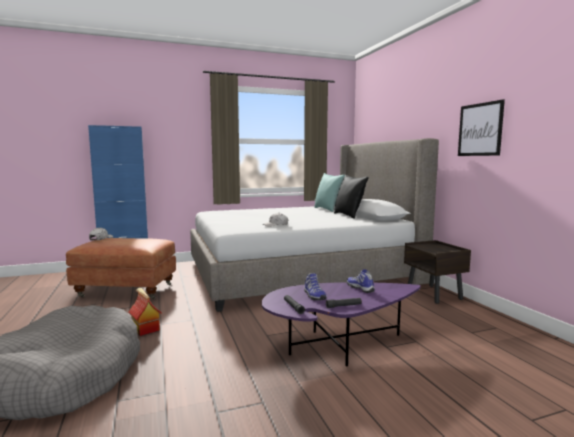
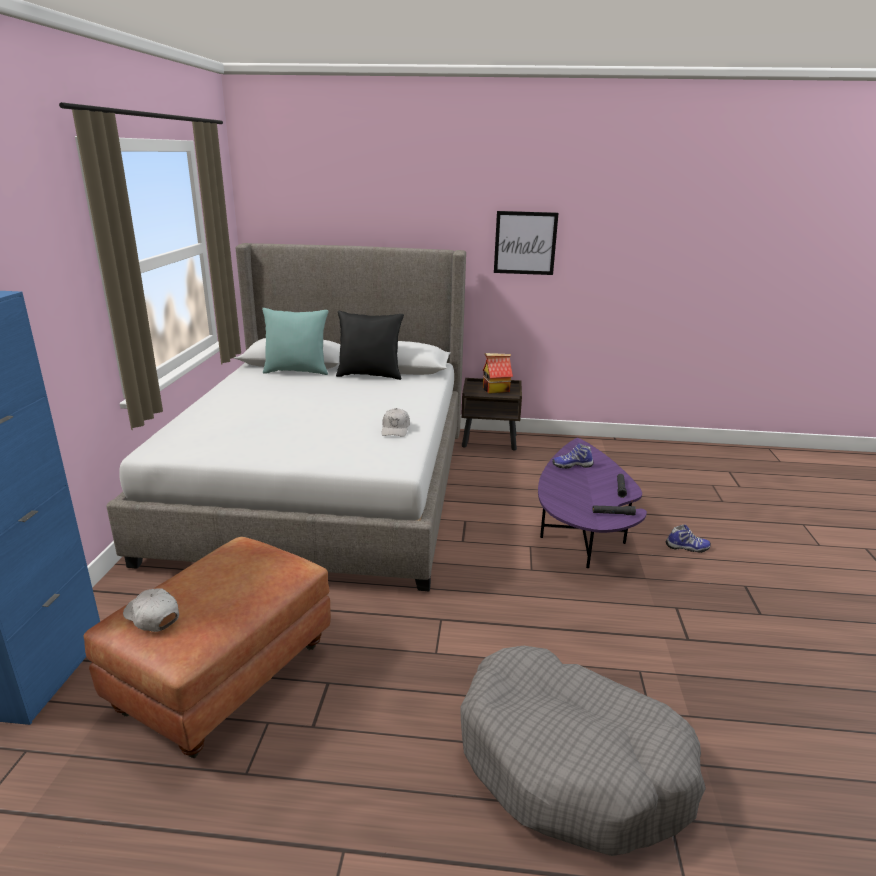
camera: 65 degrees left, 15 degrees up
(145, 329) = (445, 671): toy house -> toy house (495, 390)
(313, 296) = (582, 494): shoe -> shoe (687, 548)

